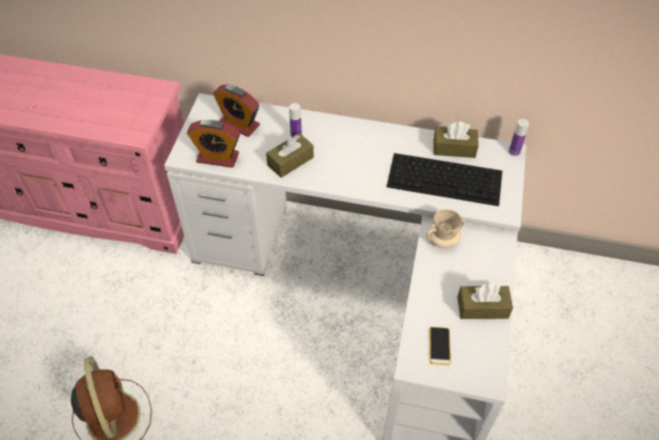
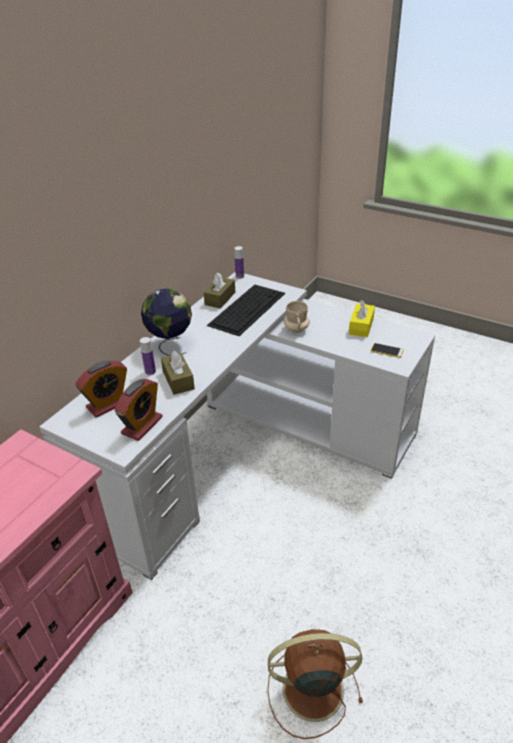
camera: 70 degrees left, 15 degrees down
(345, 136) = (170, 345): none -> globe
(482, 307) = (361, 326): brown tissue box -> yellow tissue box

